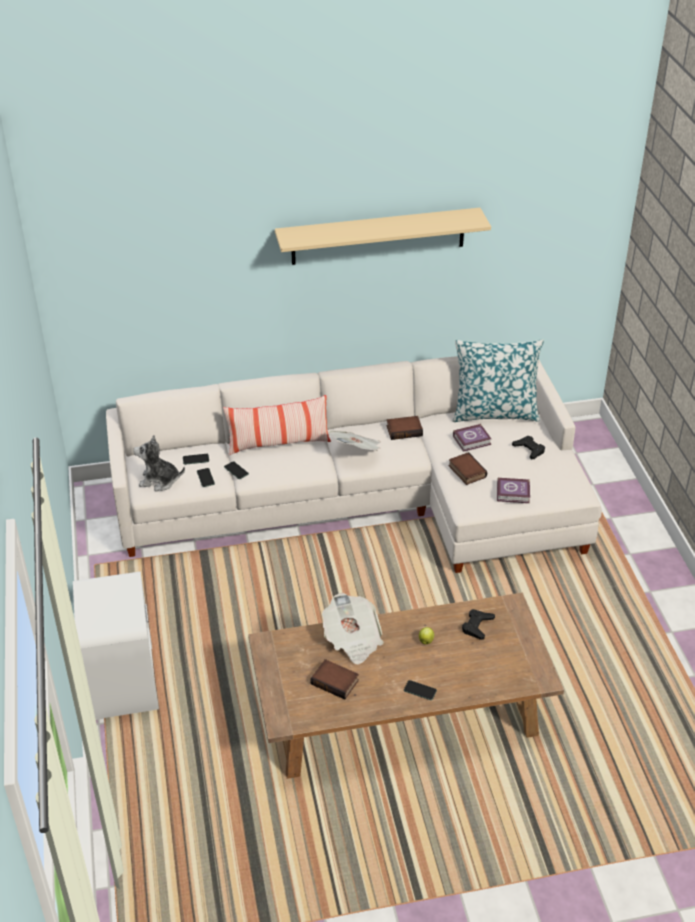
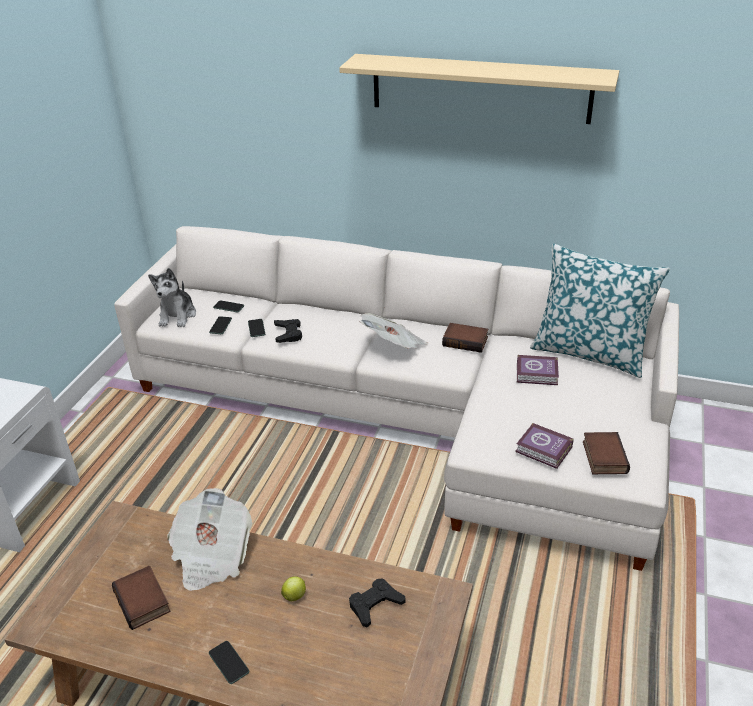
camera: 30 degrees right, 5 degrees down
(159, 481) = (178, 316): plush toy -> plush toy turned 120 degrees counterclockwise
(278, 443) = (321, 316): pillow -> none
(466, 471) = (502, 405): book -> book (602, 456)
(529, 449) = (603, 405): black game controller -> black game controller (288, 334)

